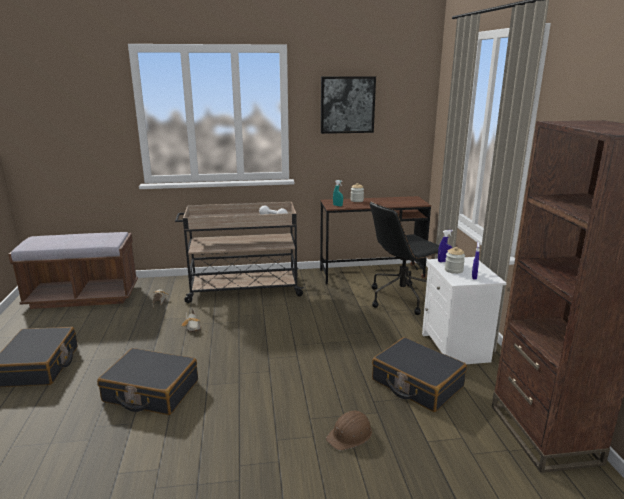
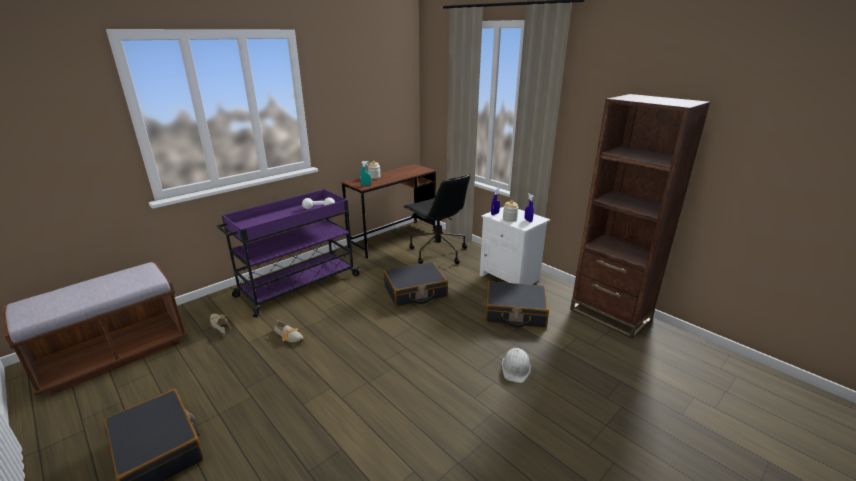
camera: 35 degrees left, 5 degrees up
(151, 391) = (324, 413): black suitcase -> black suitcase (415, 292)
(242, 289) = (297, 286): beige cart -> purple cart
(347, 105) = (353, 88): picture -> none
(350, 435) = (516, 368): brown hard hat -> white hard hat
(402, 298) = (437, 252): black office chair -> black office chair turned 60 degrees counterclockwise

